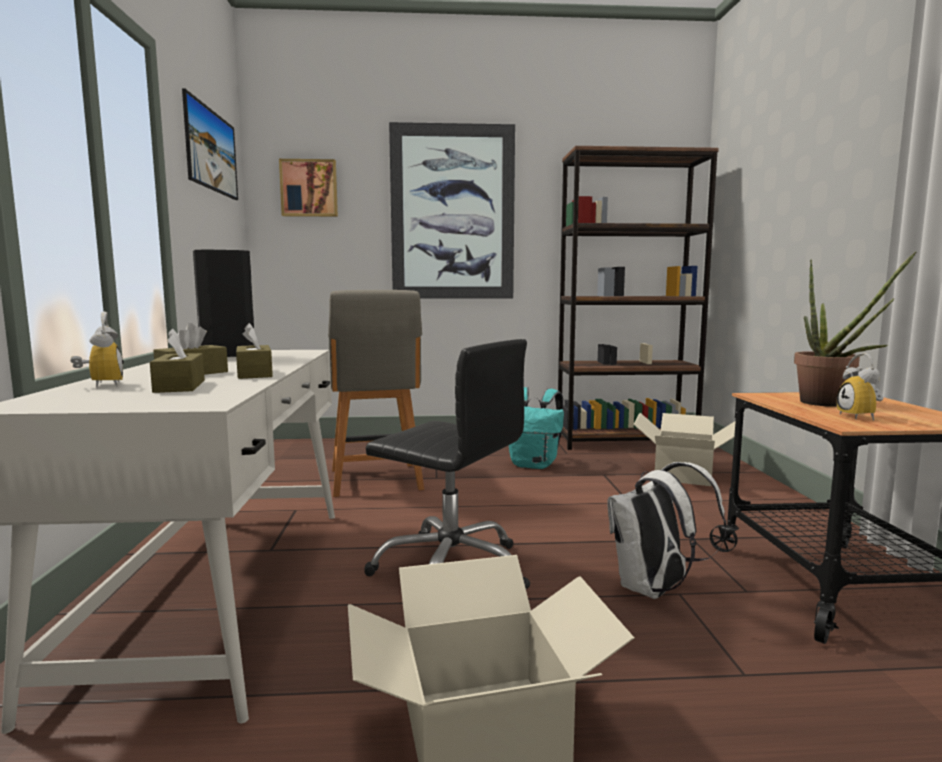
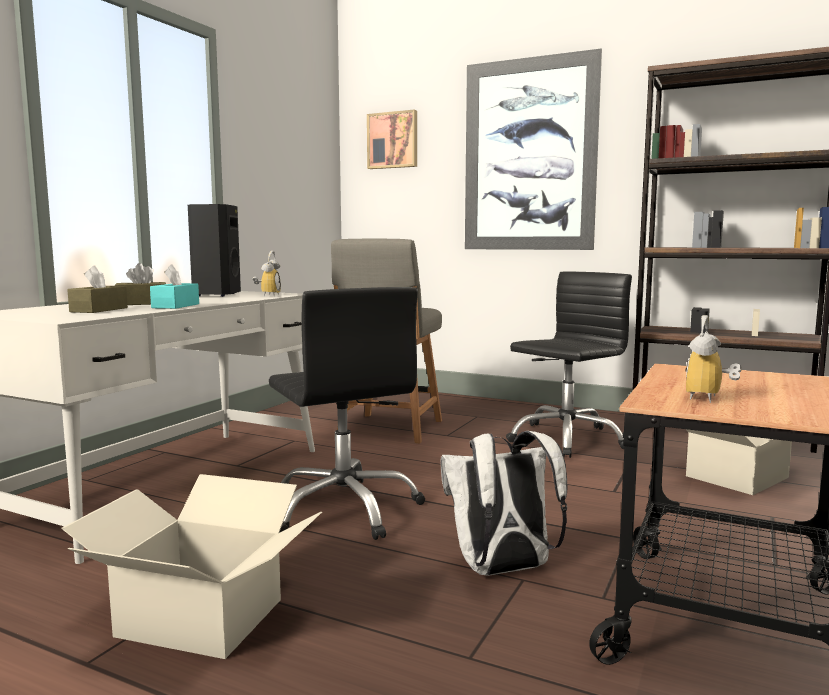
camera: 30 degrees right, 0 degrees up
(100, 385) = (66, 306): alarm clock -> alarm clock (267, 295)
(213, 171) = (291, 132): picture -> none
(254, 373) = (176, 306): brown tissue box -> turquoise tissue box
(534, 464) = (566, 439): turquoise backpack -> black office chair
(831, 404) = (730, 384): potted plant -> none

